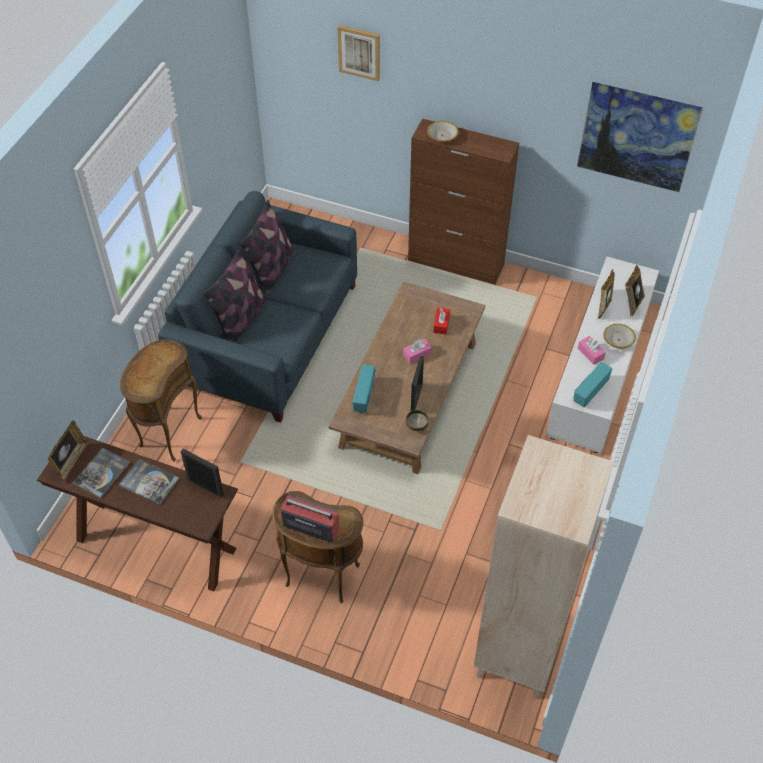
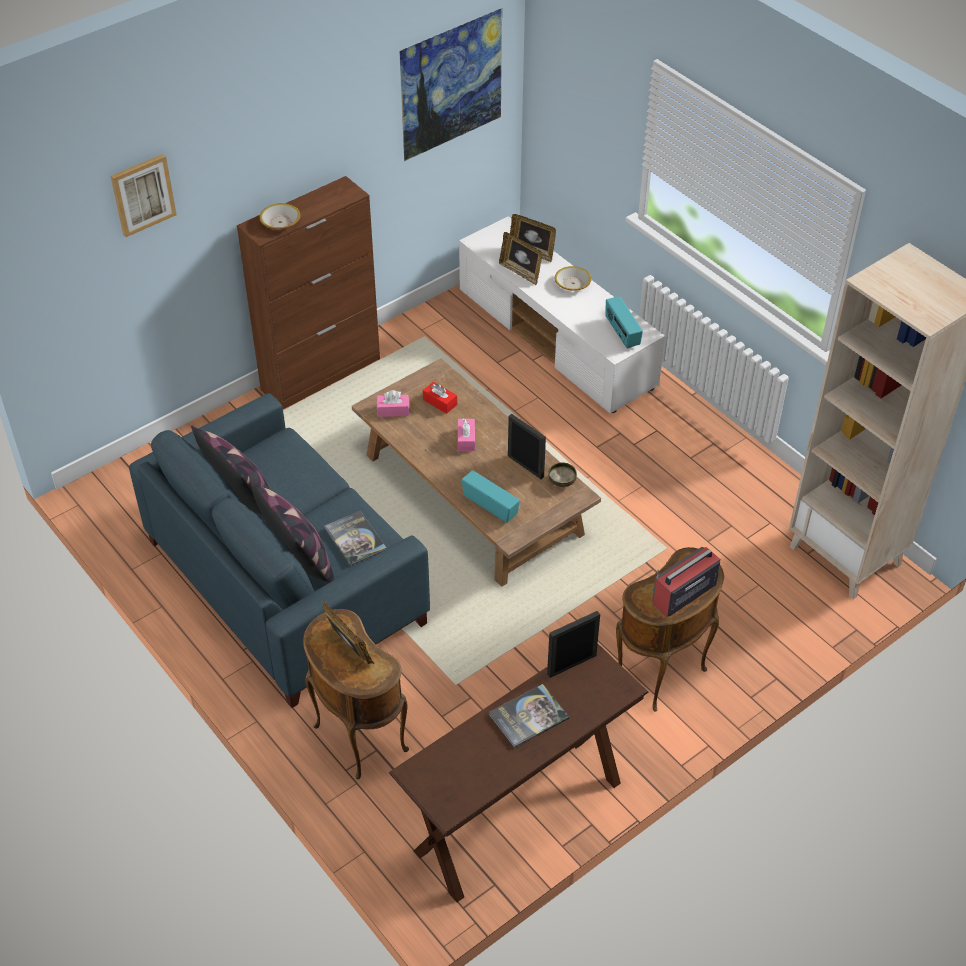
camera: 60 degrees left, 5 degrees down
(71, 461) = (440, 785): picture frame -> picture frame (348, 648)
(101, 473) = (482, 759): book -> book (355, 538)
(590, 353) = (574, 310): pink tissue box -> pink tissue box (393, 410)

